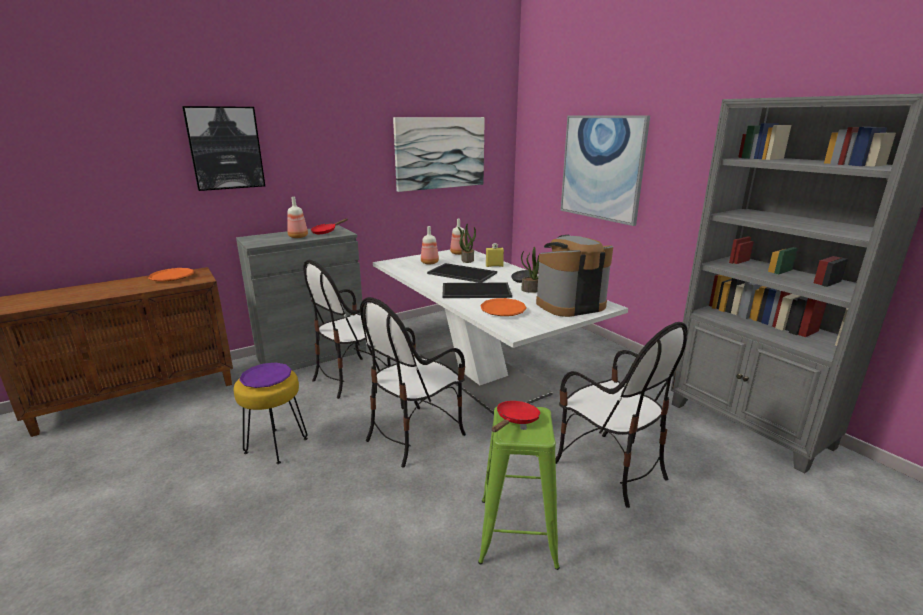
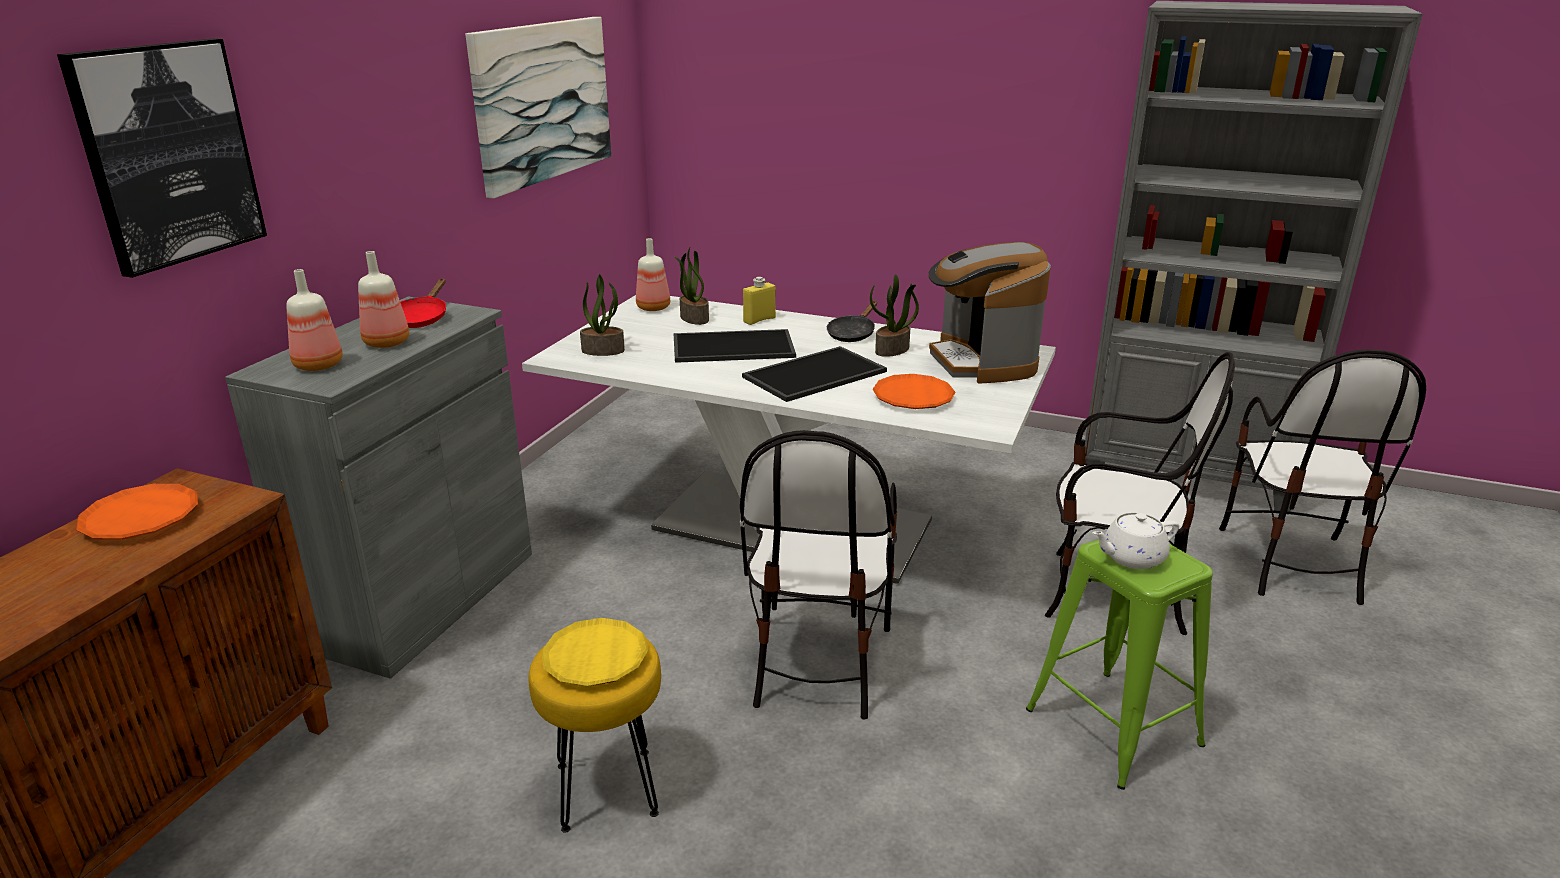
camera: 35 degrees left, 5 degrees up
(266, 378) = (595, 658): purple plate -> yellow plate
(353, 377) = (577, 611): chair -> chair (1290, 563)
(409, 264) = (603, 350): none -> potted plant
(429, 263) = (636, 339): bottle -> bottle (317, 365)
(515, 420) = (1131, 557): red frying pan -> white teapot
(569, 305) = (981, 362): coffee machine -> coffee machine turned 45 degrees counterclockwise
(601, 168) = (861, 109): picture -> none

